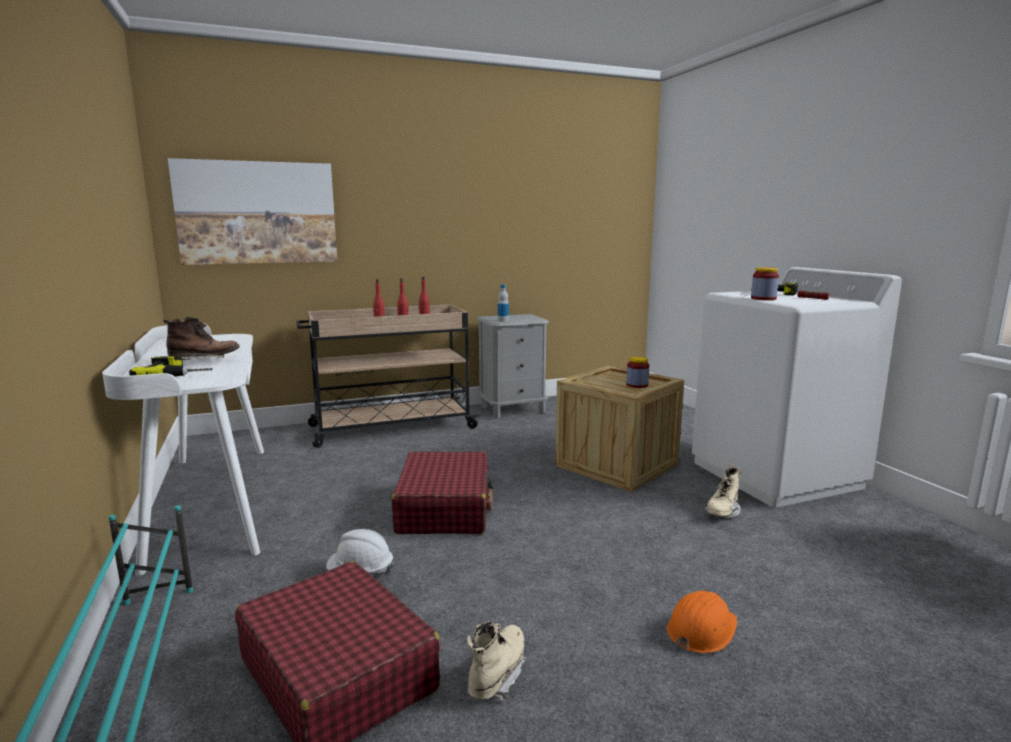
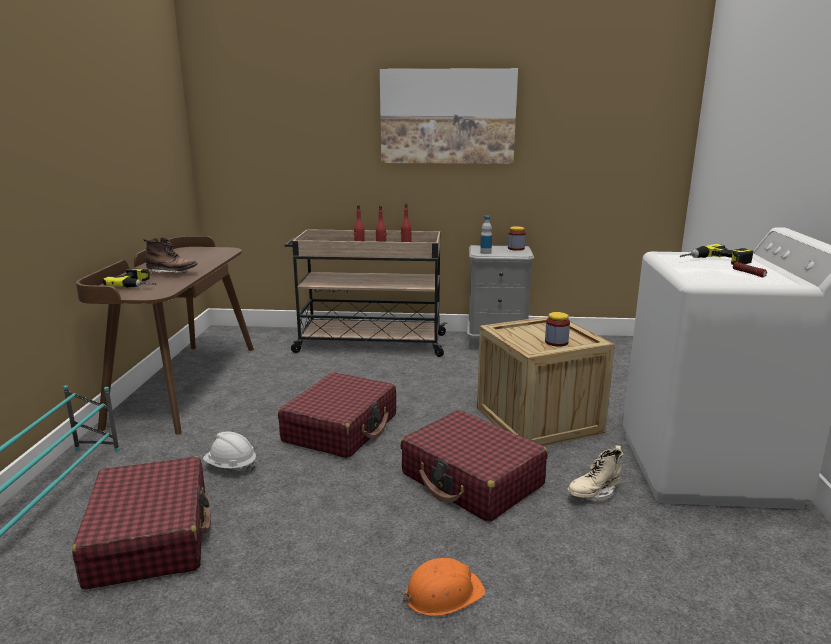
camera: 25 degrees right, 5 degrees up
(210, 500) = (184, 384): white desk -> brown desk
(257, 213) = (270, 139): picture -> picture (447, 117)
(497, 675) = (247, 574): beige boot -> none
(617, 525) = (472, 480): none -> red suitcase
(763, 299) = (684, 268): jar -> jar (516, 248)

